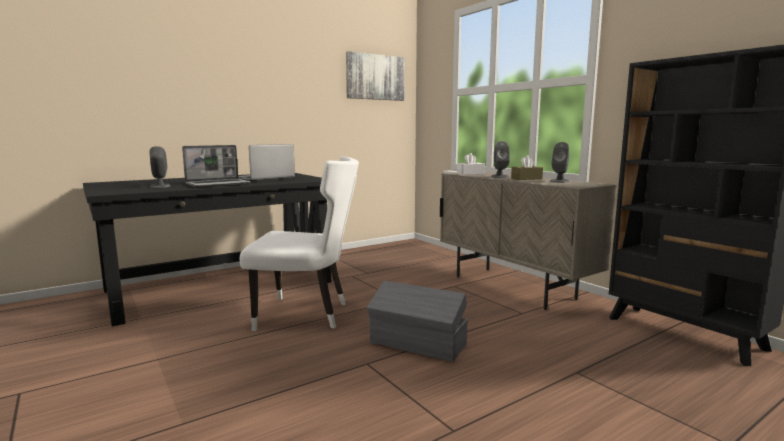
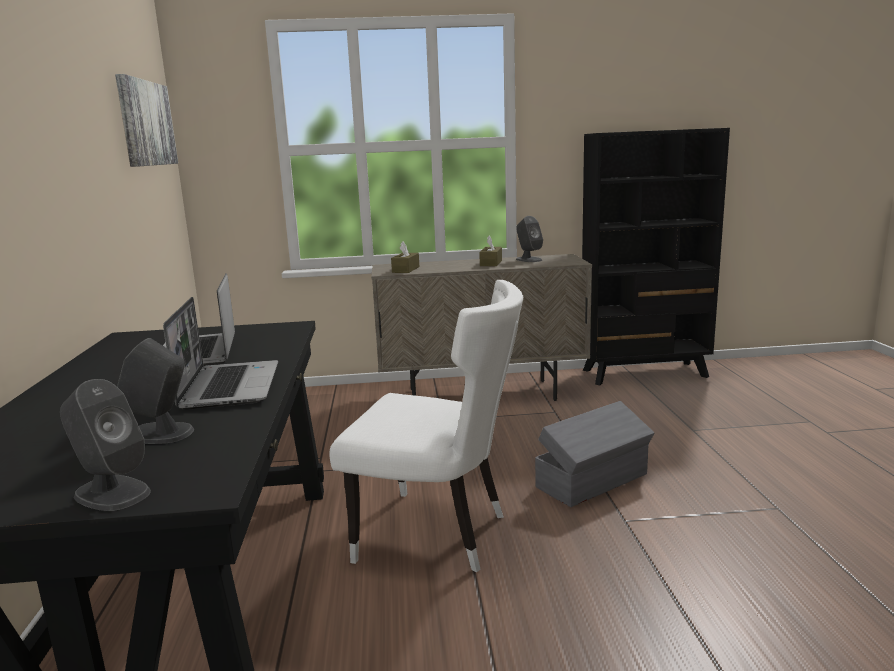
camera: 60 degrees left, 5 degrees up
(306, 315) = (438, 534): white chair -> white chair turned 75 degrees clockwise
(470, 174) = (405, 269): white tissue box -> brown tissue box
(499, 177) = (457, 266): grey speaker -> grey speaker (111, 493)

